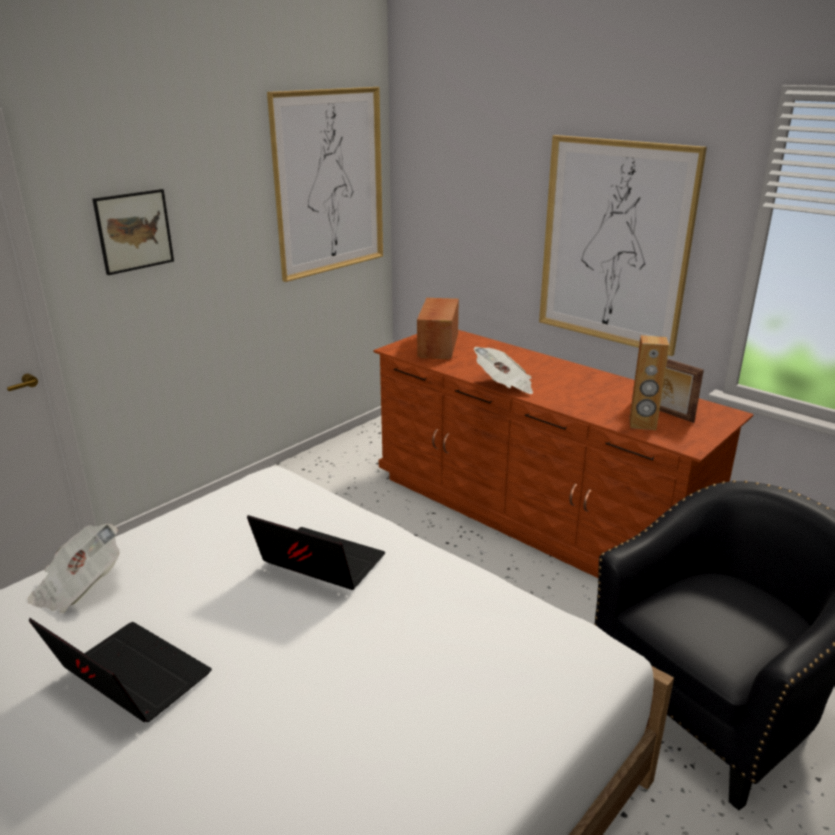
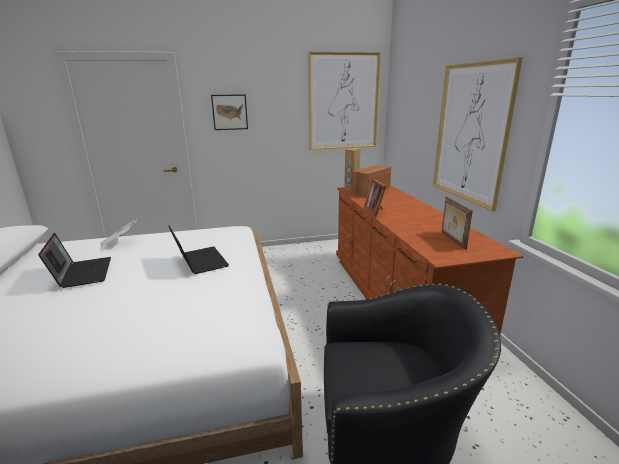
camera: 35 degrees right, 5 degrees down
(504, 386) = (375, 211): newspaper -> picture frame
(642, 424) = (427, 242): brown speaker -> brown speaker (351, 189)

